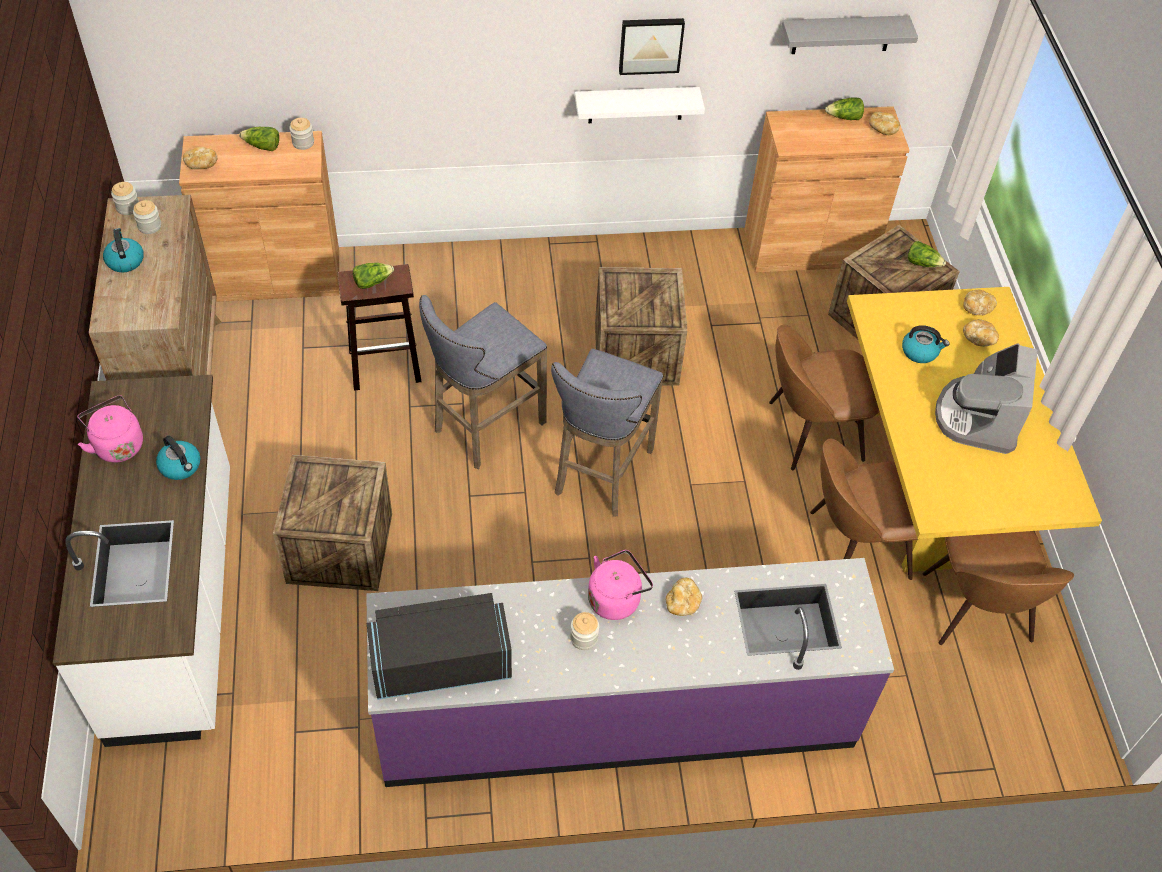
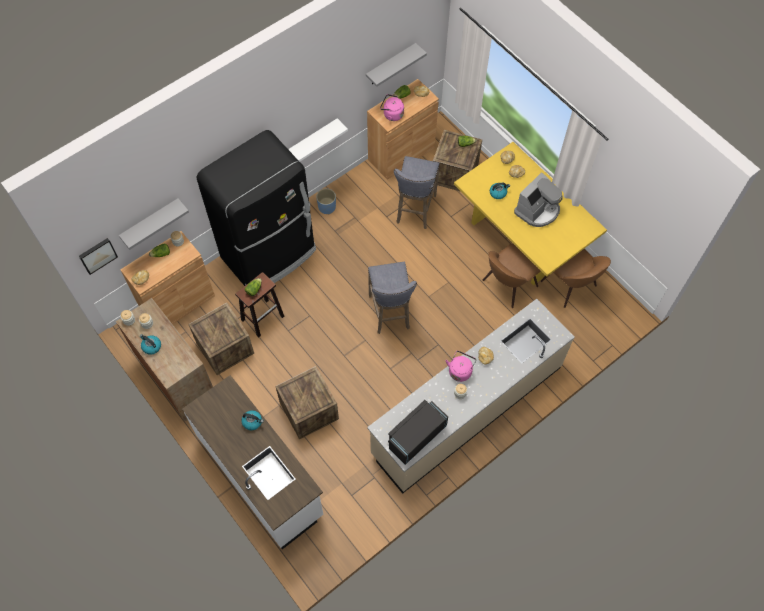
camera: 30 degrees left, 10 degrees up
(117, 444) = (218, 429): pink kettle -> pink kettle (392, 114)
(264, 71) = (151, 222): none -> grey shelf
(473, 282) = (270, 254): none -> black fridge
(485, 429) = (327, 321): grey stool -> grey stool (415, 211)
(616, 713) = (466, 410): purple counter -> beige counter
(621, 262) = (327, 207): none -> blue planter
(636, 353) = (365, 248): crate -> crate (225, 348)
(650, 44) = (314, 114): picture -> picture (97, 255)
(811, 431) = (459, 243): brown chair -> none
(978, 417) = (537, 210): coffee machine -> coffee machine turned 120 degrees counterclockwise

